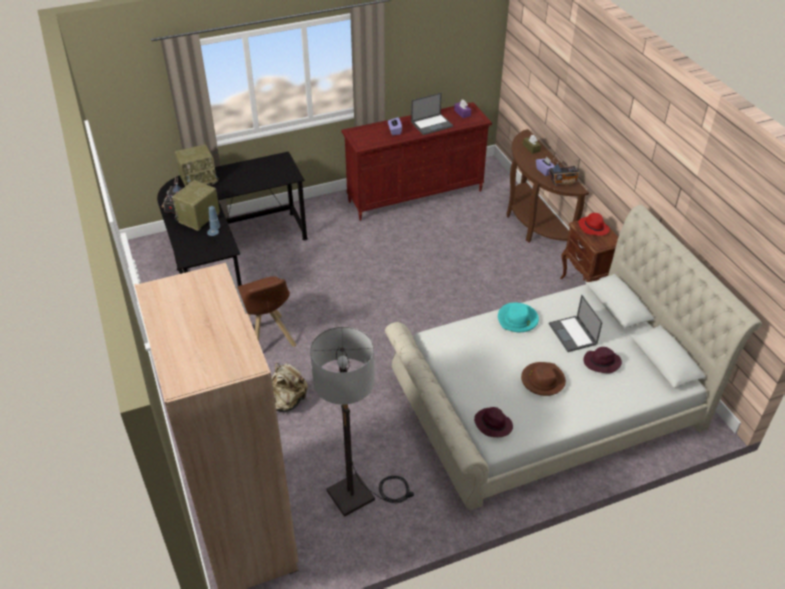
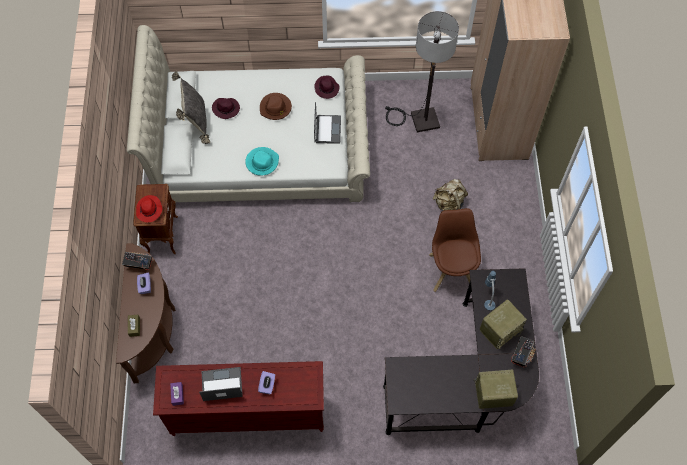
camera: 160 degrees left, 20 degrees up
(573, 334) = (229, 137): laptop -> laptop (327, 129)
(624, 337) = (195, 123): none -> pillow

